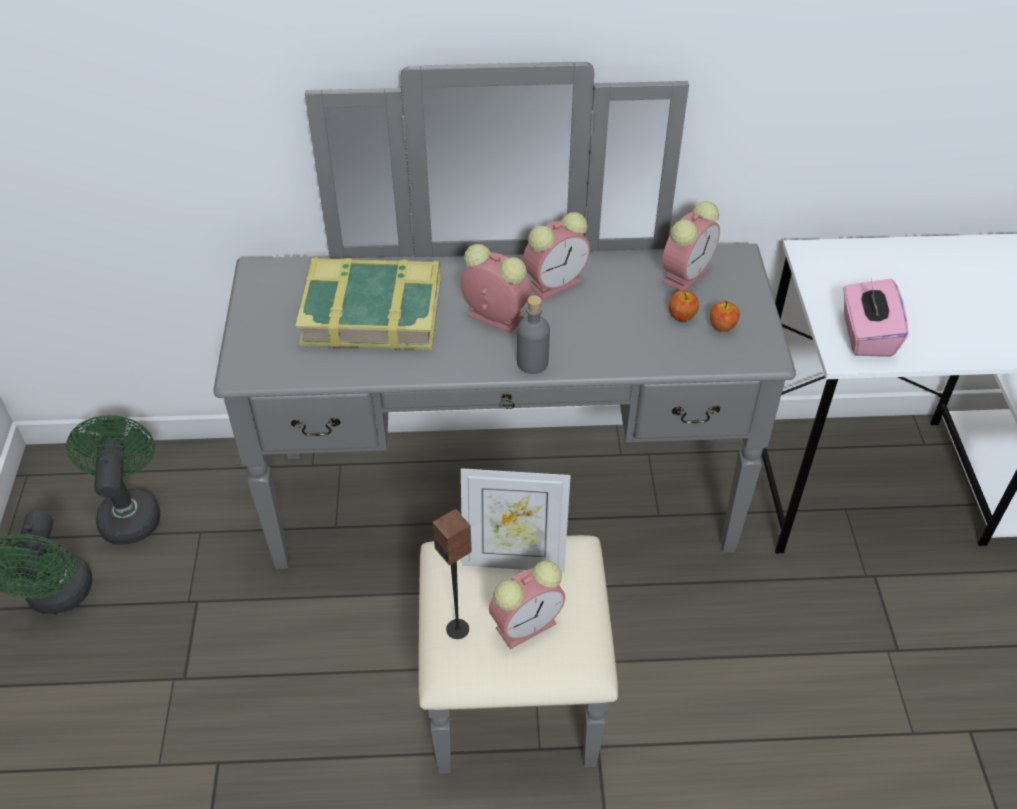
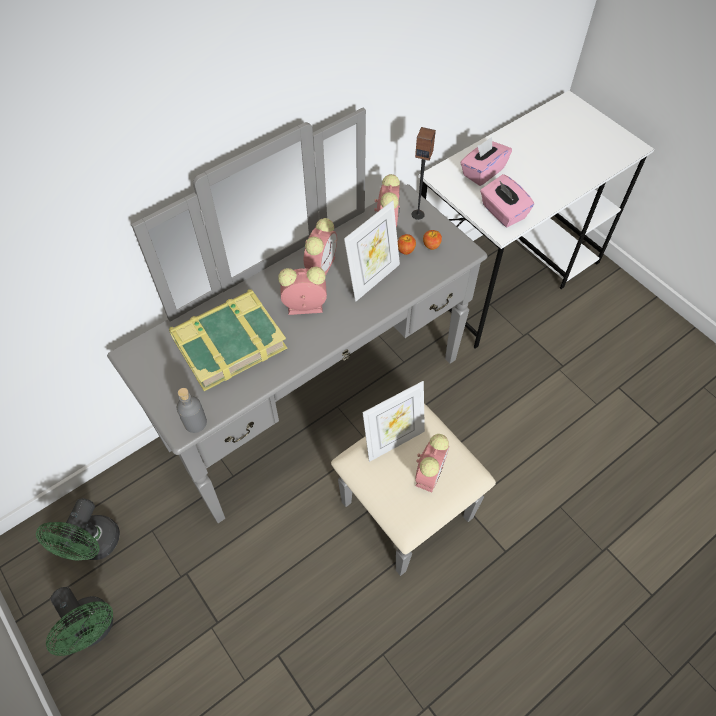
camera: 35 degrees left, 10 degrees up
(129, 511) = (94, 546): green fan -> green fan turned 120 degrees counterclockwise
(458, 629) = (396, 499): speaker -> speaker (418, 214)
(532, 363) = (350, 324): grey bottle -> grey bottle (195, 422)
(608, 327) = (373, 279): none -> picture frame
(880, 275) = (482, 172): none -> pink tissue box

